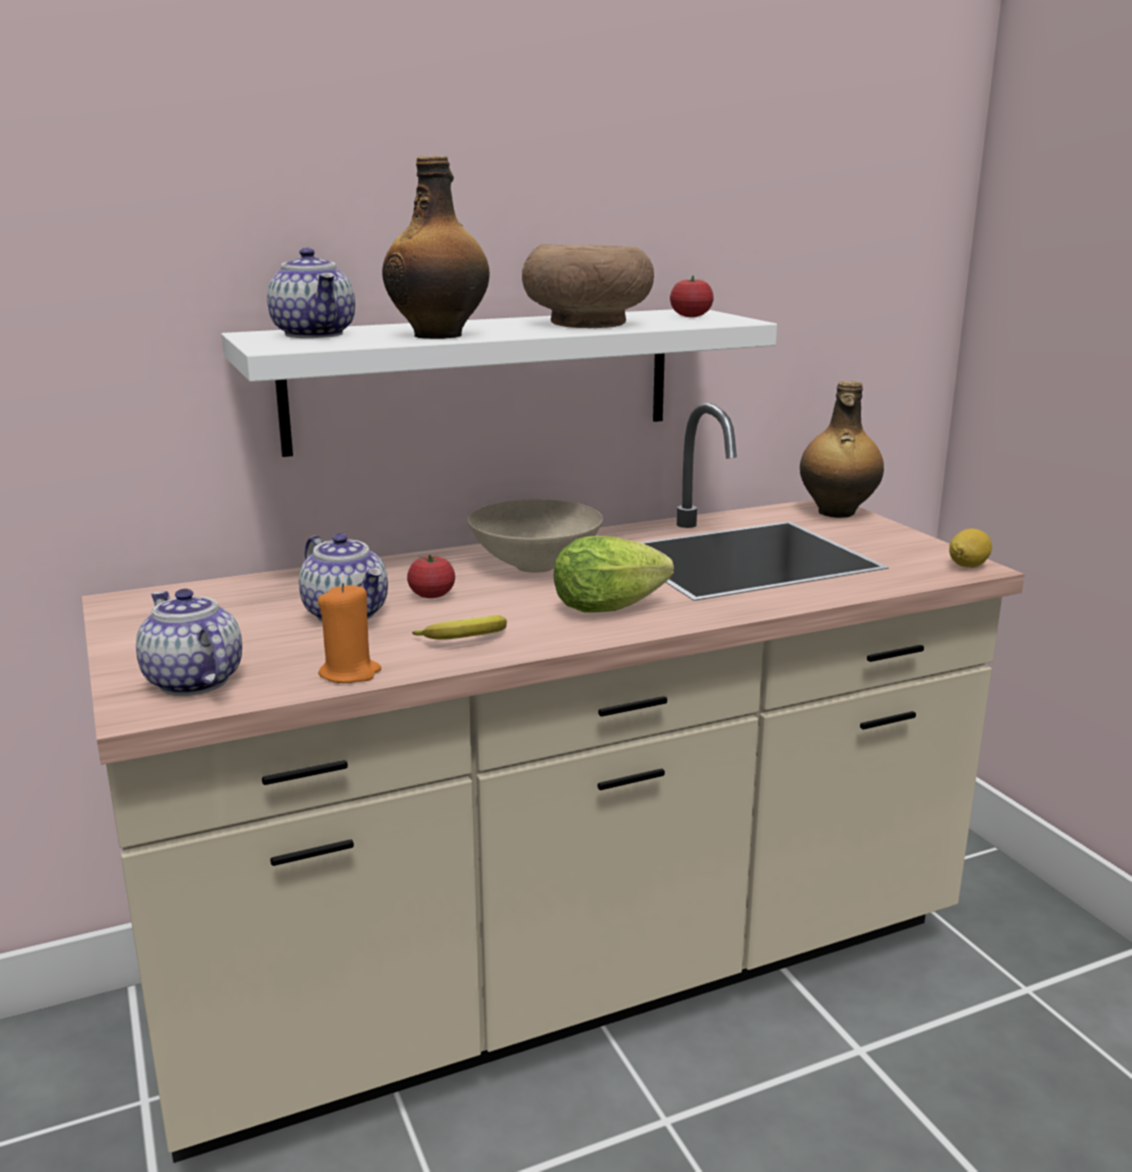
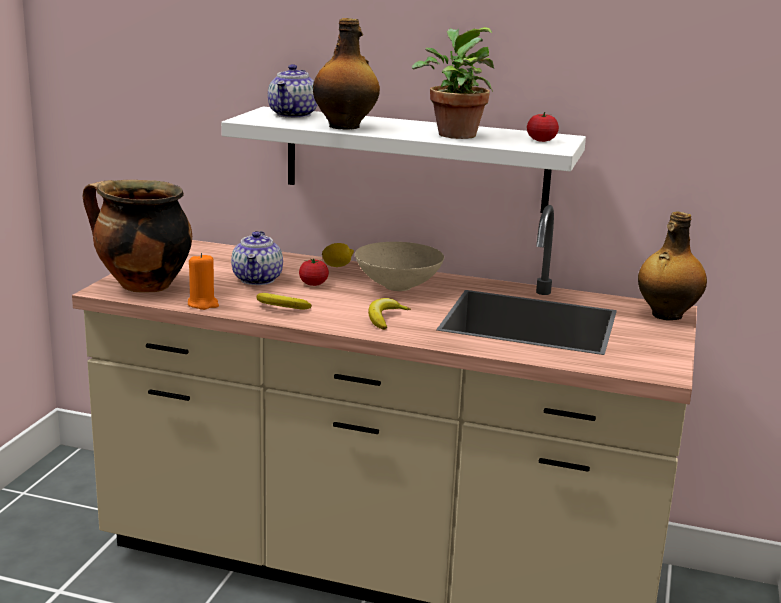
camera: 40 degrees right, 0 degrees up
(192, 681) = (142, 286): teapot -> cooking pot
(586, 324) = (453, 134): brown bowl -> potted plant
(614, 607) = (385, 319): lettuce -> banana
(968, 565) = (663, 371): lemon -> lemon (337, 266)

